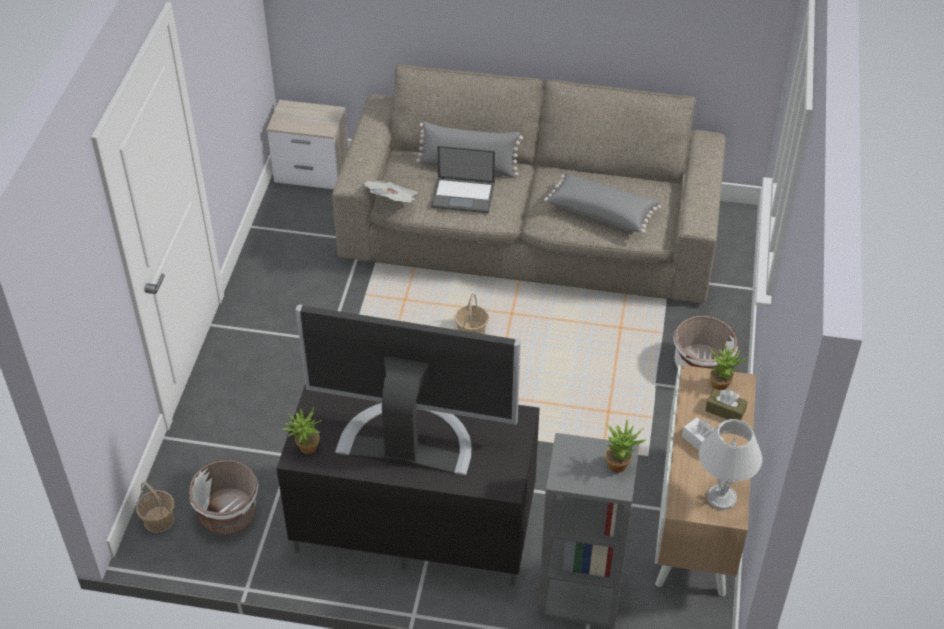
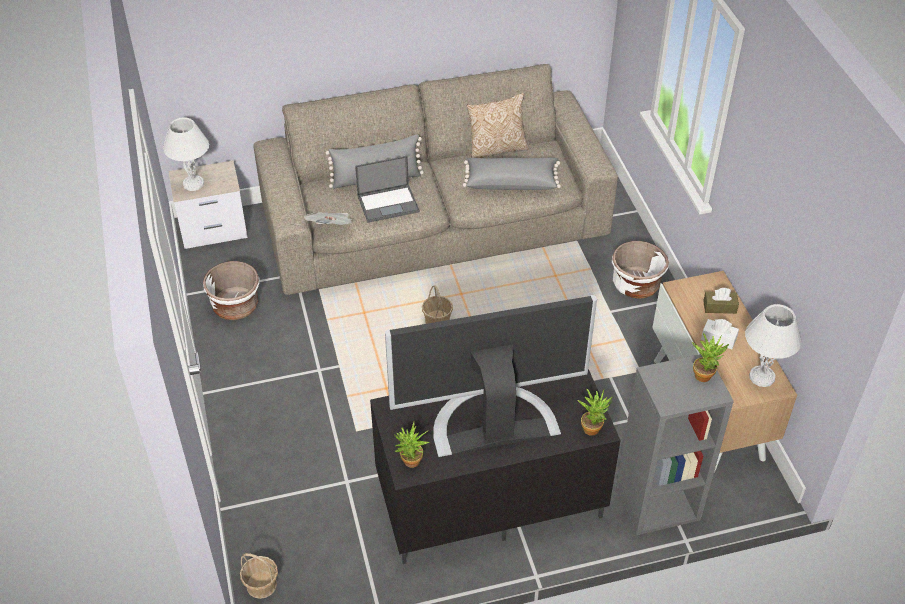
camera: 25 degrees left, 0 degrees up
(228, 514) = (322, 554): white planter -> white planter (235, 306)
(294, 119) = (194, 184): none -> white table lamp
(609, 173) = (496, 149): none -> pillow
(722, 383) = (703, 286): potted plant -> potted plant (592, 426)

